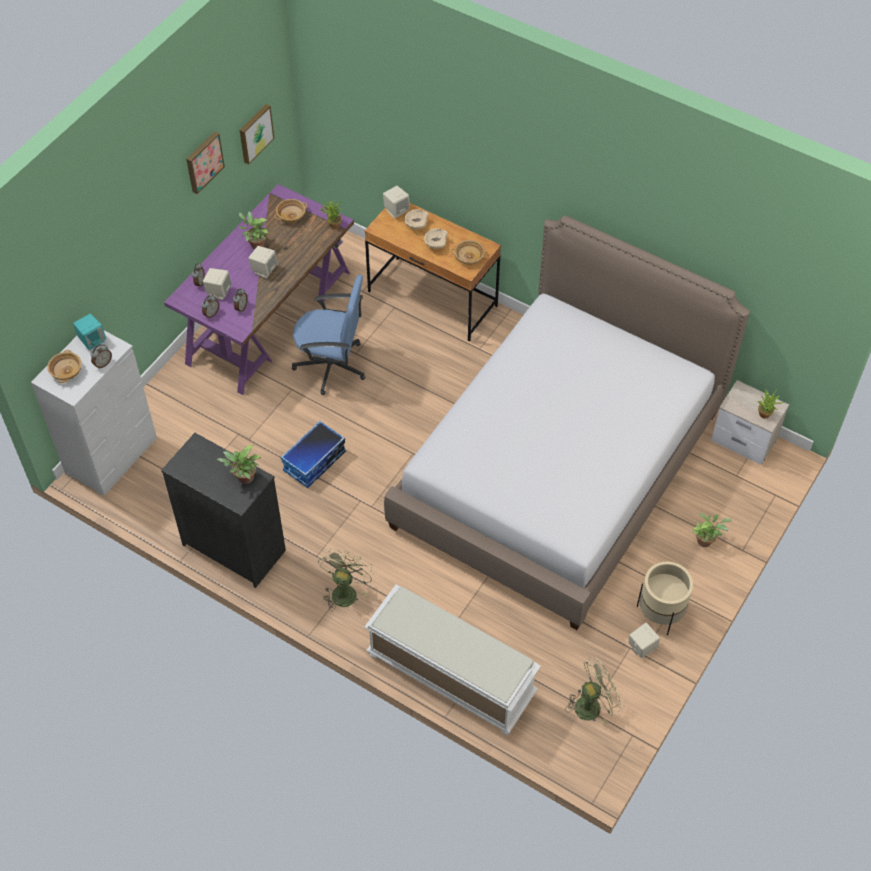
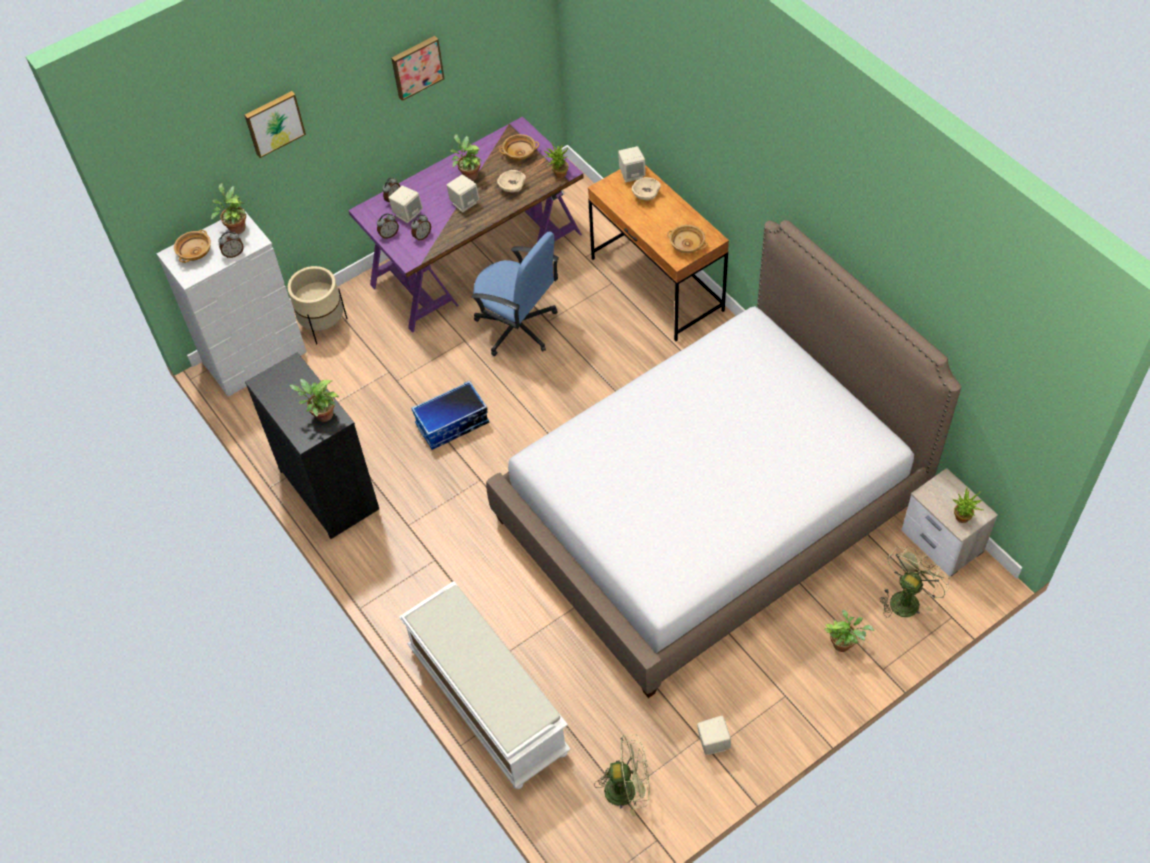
camera: 25 degrees right, 0 degrees up
(92, 340) = (235, 227): turquoise speaker -> potted plant
(255, 133) = (494, 51): picture -> picture (274, 123)
(345, 590) = (420, 571): green fan -> green fan (907, 598)
(435, 244) = (656, 221): beige bowl -> beige bowl (511, 188)
(660, 613) = (752, 710): beige planter -> beige planter (323, 325)

